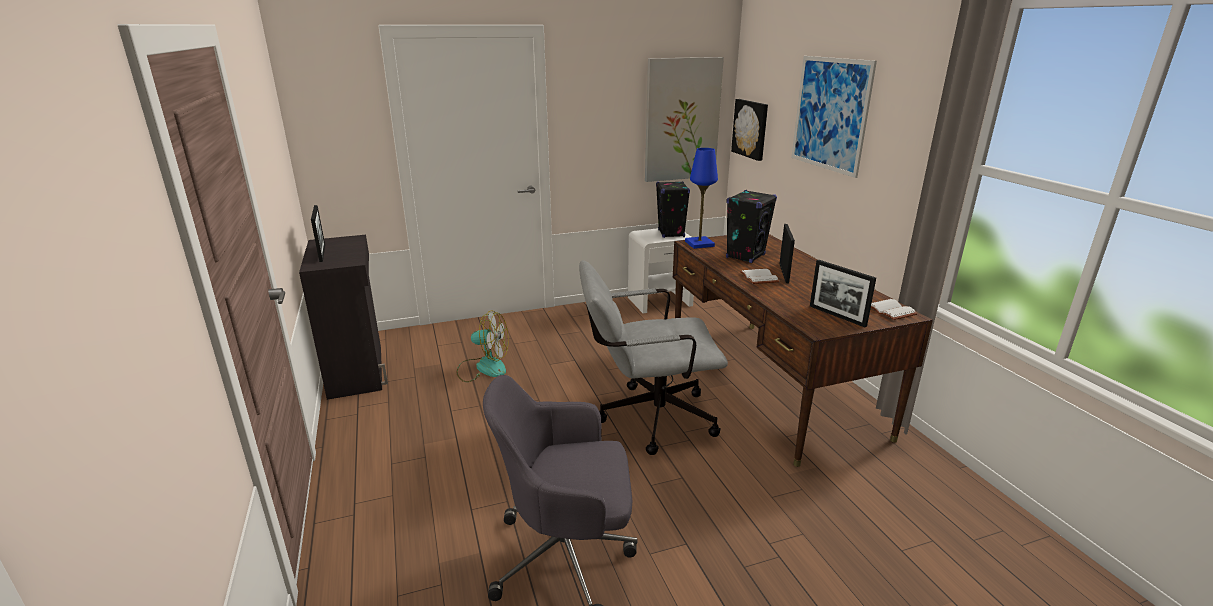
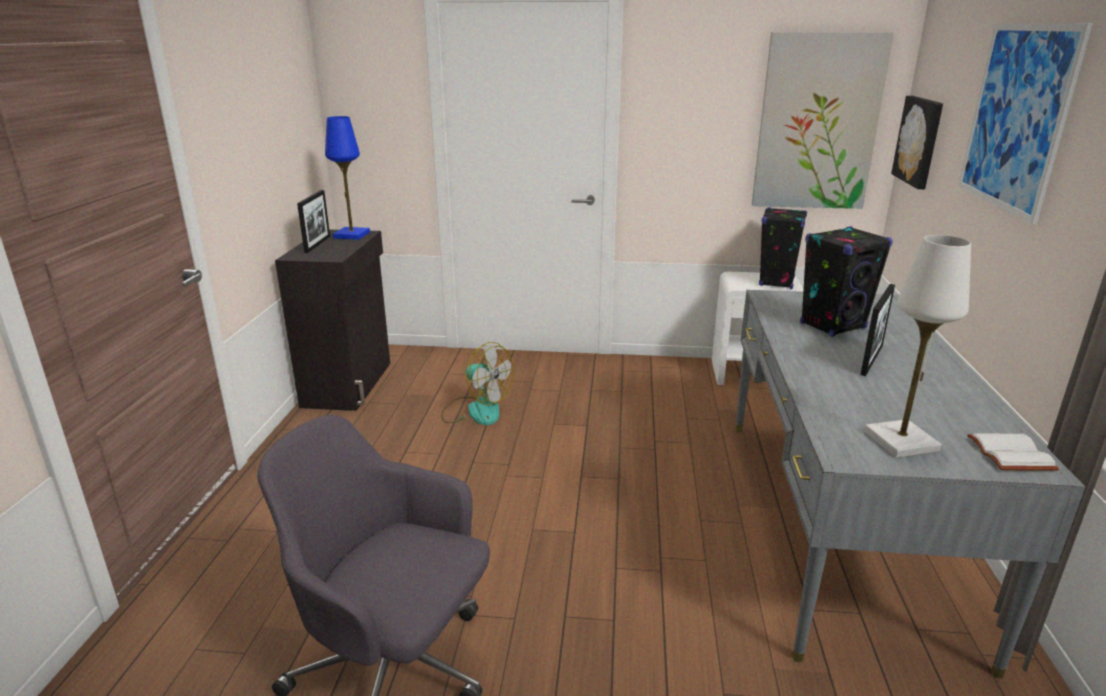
camera: 25 degrees right, 0 degrees up
(646, 418) = (624, 524): grey office chair -> none
(699, 244) = (779, 299): blue table lamp -> blue table lamp (352, 235)
(758, 277) = (822, 359): white book -> none
(770, 383) = (838, 523): brown desk -> grey desk
(837, 316) = (901, 441): picture frame -> white table lamp

